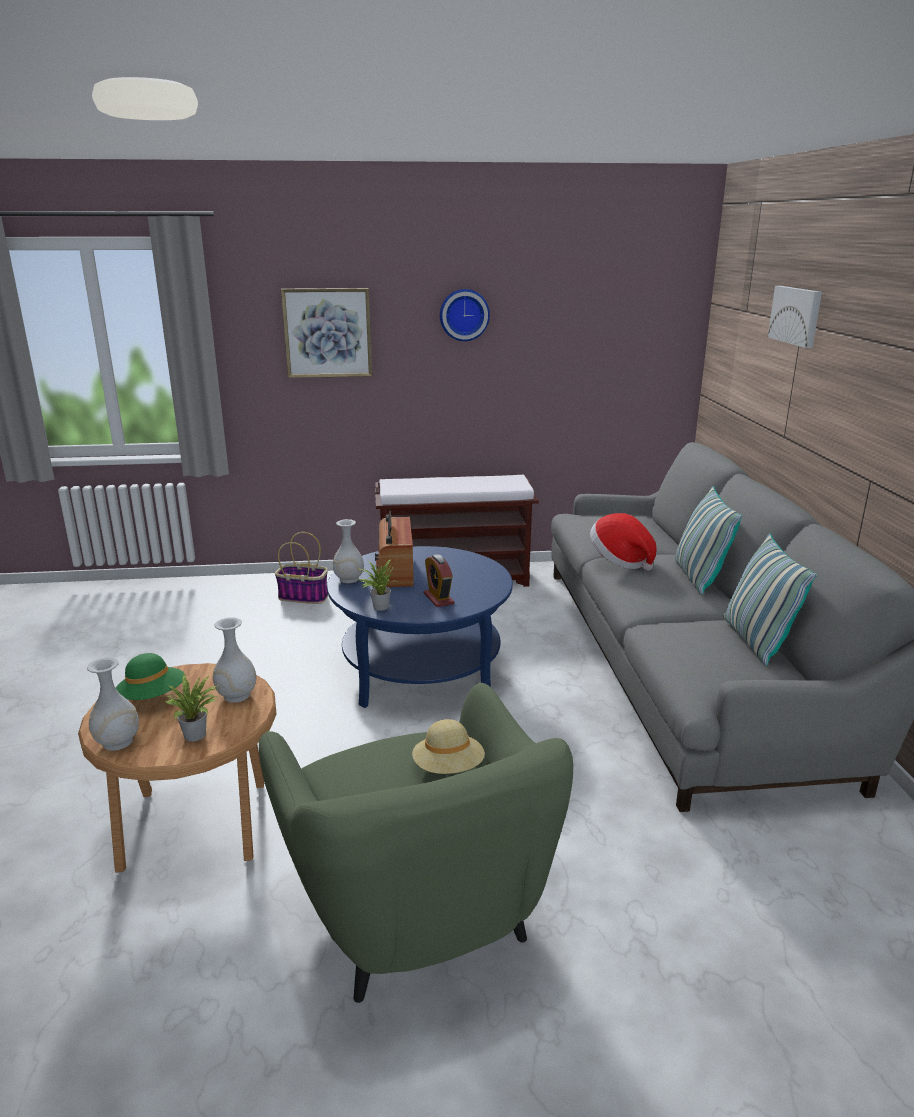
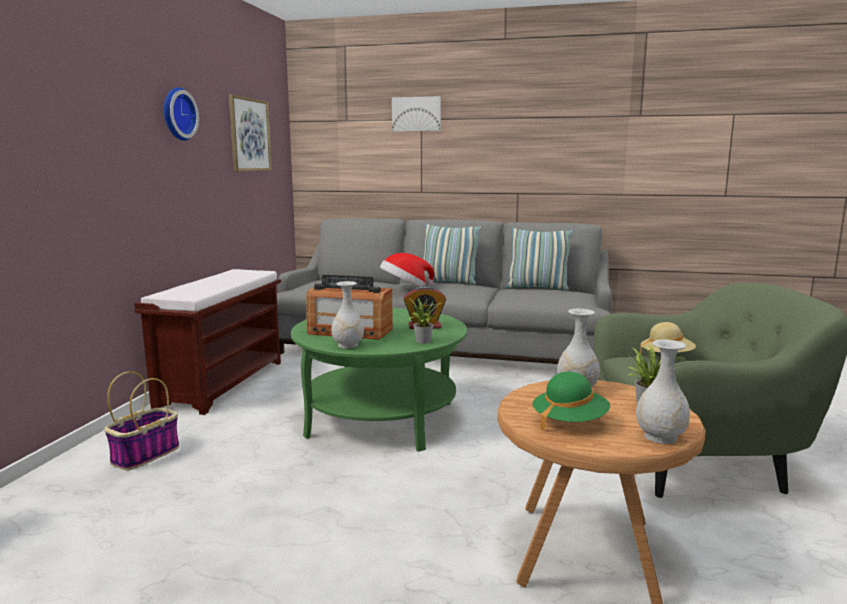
camera: 70 degrees left, 10 degrees down
(327, 333) = (72, 123): picture -> picture (249, 135)
(422, 670) = (381, 419): blue coffee table -> green coffee table

